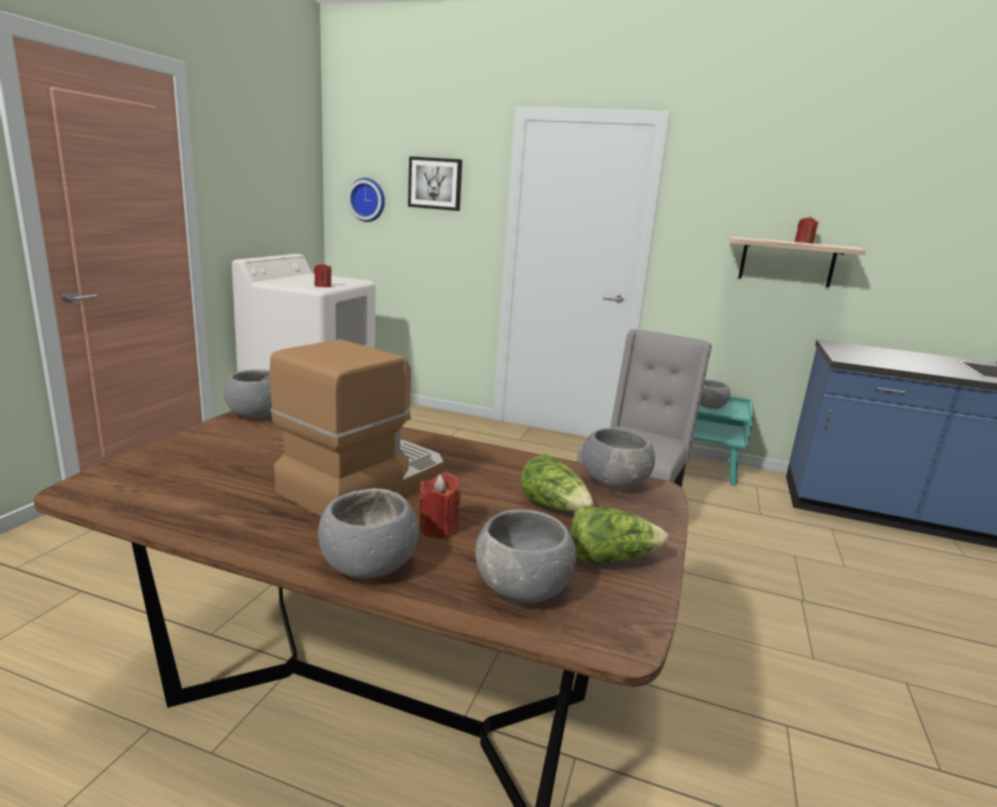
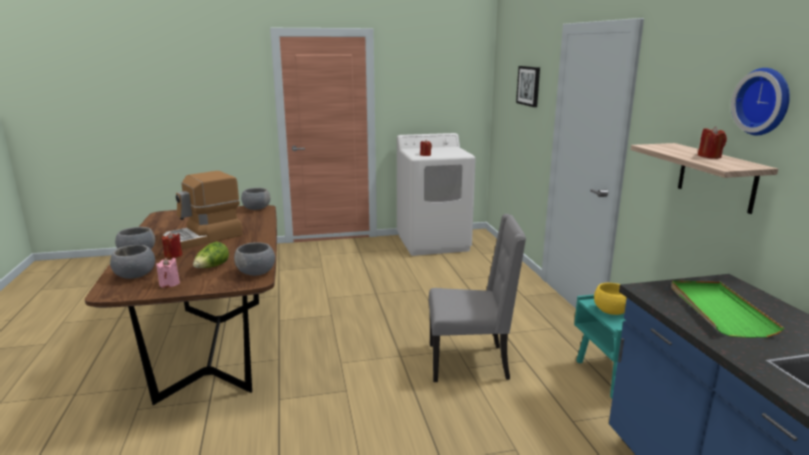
camera: 60 degrees right, 0 degrees up
(364, 483) = (204, 237): coffee machine -> coffee machine turned 135 degrees clockwise
(368, 200) = (505, 97): wall clock -> wall clock (764, 101)
(610, 558) = (169, 284): lettuce -> pink candle
(708, 406) = (611, 311): grey bowl -> yellow bowl
(893, 359) = (718, 310): none -> green tray

